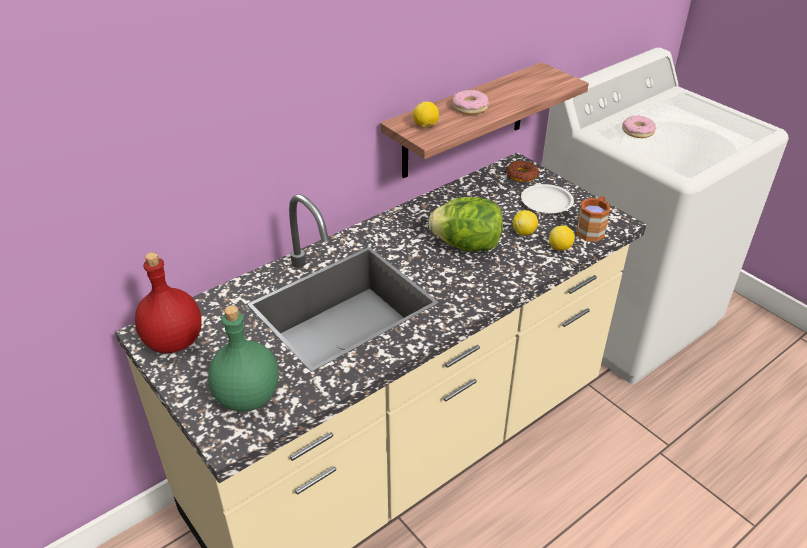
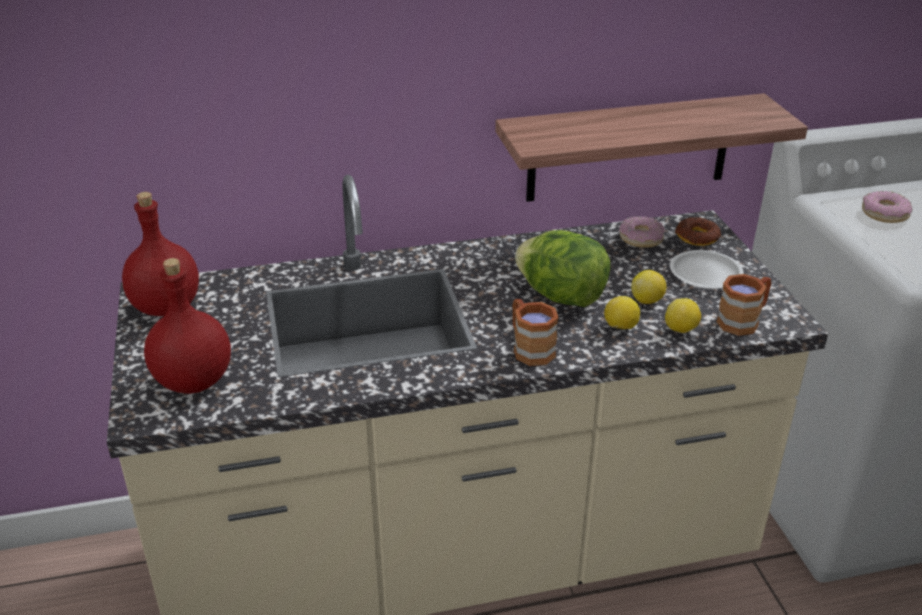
camera: 25 degrees right, 5 degrees down
(248, 396) = (195, 380): green bottle -> red bottle
(425, 126) = (545, 133): lemon -> lemon (620, 327)
(470, 108) = (619, 125): donut -> donut (641, 238)
(474, 291) = (529, 348): none -> brown mug

